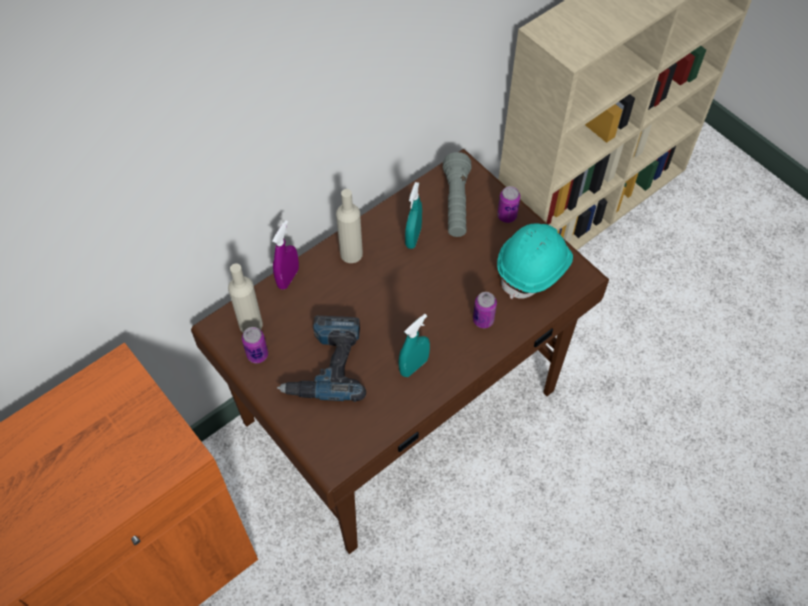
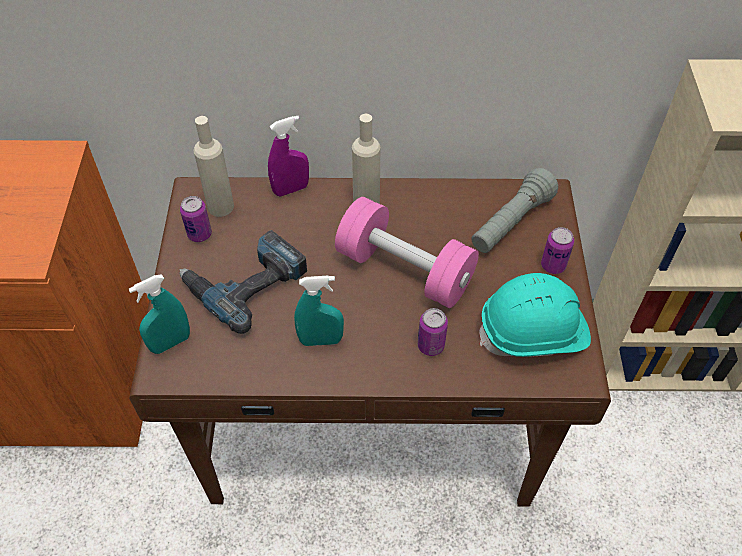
camera: 40 degrees right, 5 degrees down
(413, 238) = (438, 227): turquoise spray bottle -> turquoise spray bottle (170, 343)
(420, 282) = (404, 270): none -> pink dumbbell

